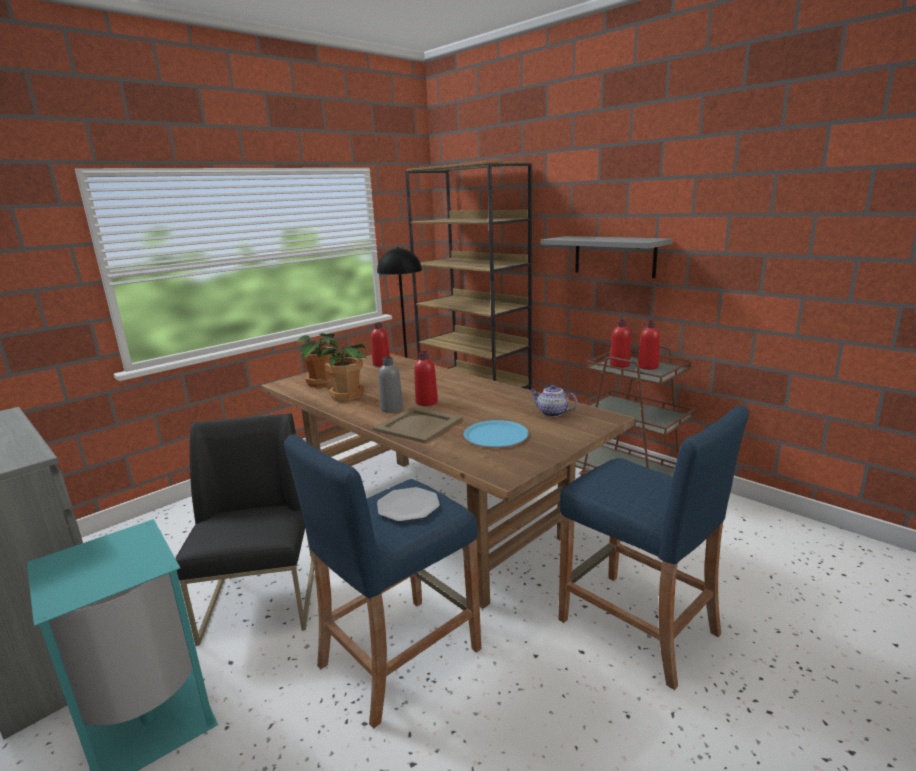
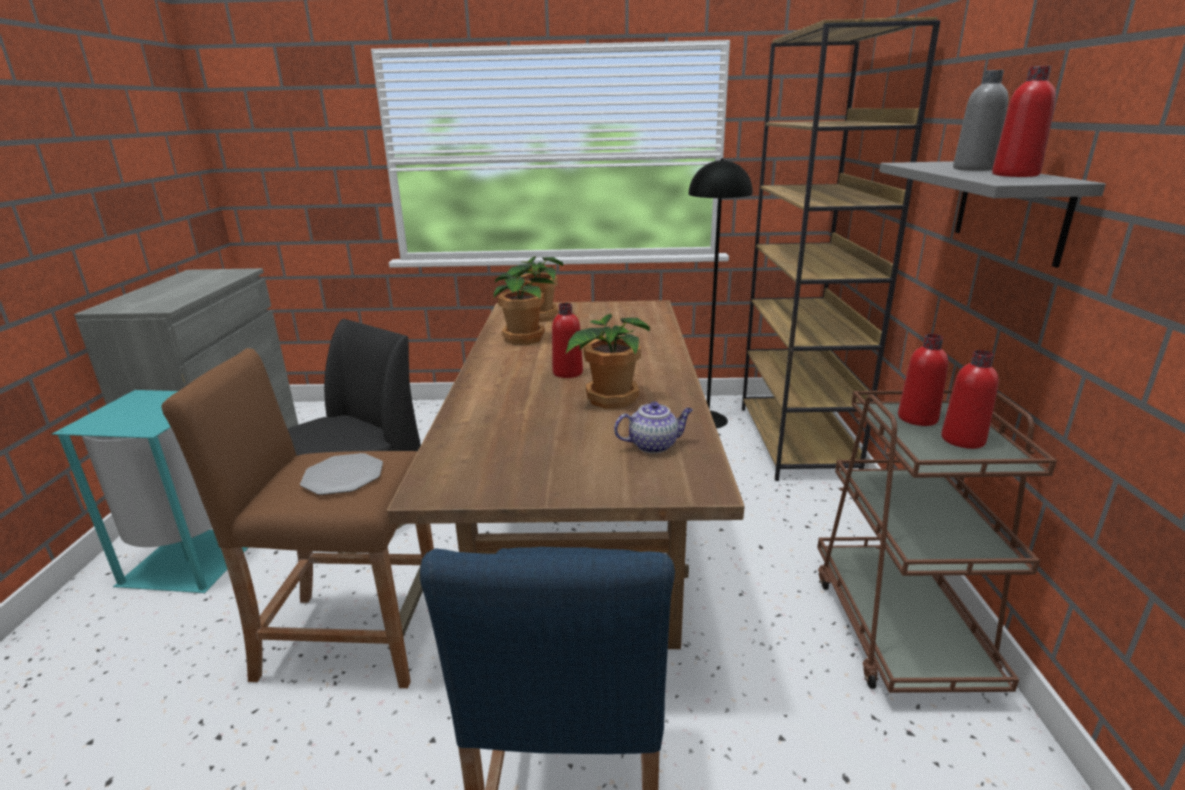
camera: 45 degrees right, 5 degrees up
(381, 364) = (633, 313): red bottle -> red bottle (1015, 175)
(392, 409) = (524, 367): grey bottle -> grey bottle (973, 169)
(399, 656) = (352, 637): blue stool -> brown stool
(418, 424) = (501, 394): beige tray -> none
(482, 404) = (610, 399): none -> potted plant
(496, 435) = (532, 441): blue plate -> none
(552, 413) = (654, 445): teapot -> teapot turned 90 degrees clockwise

